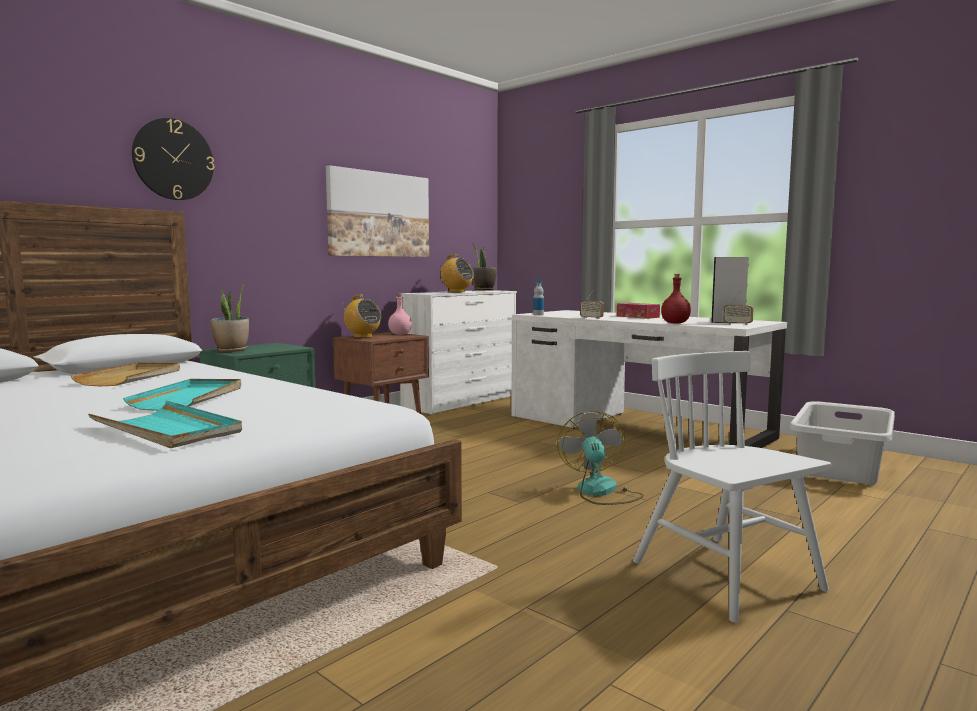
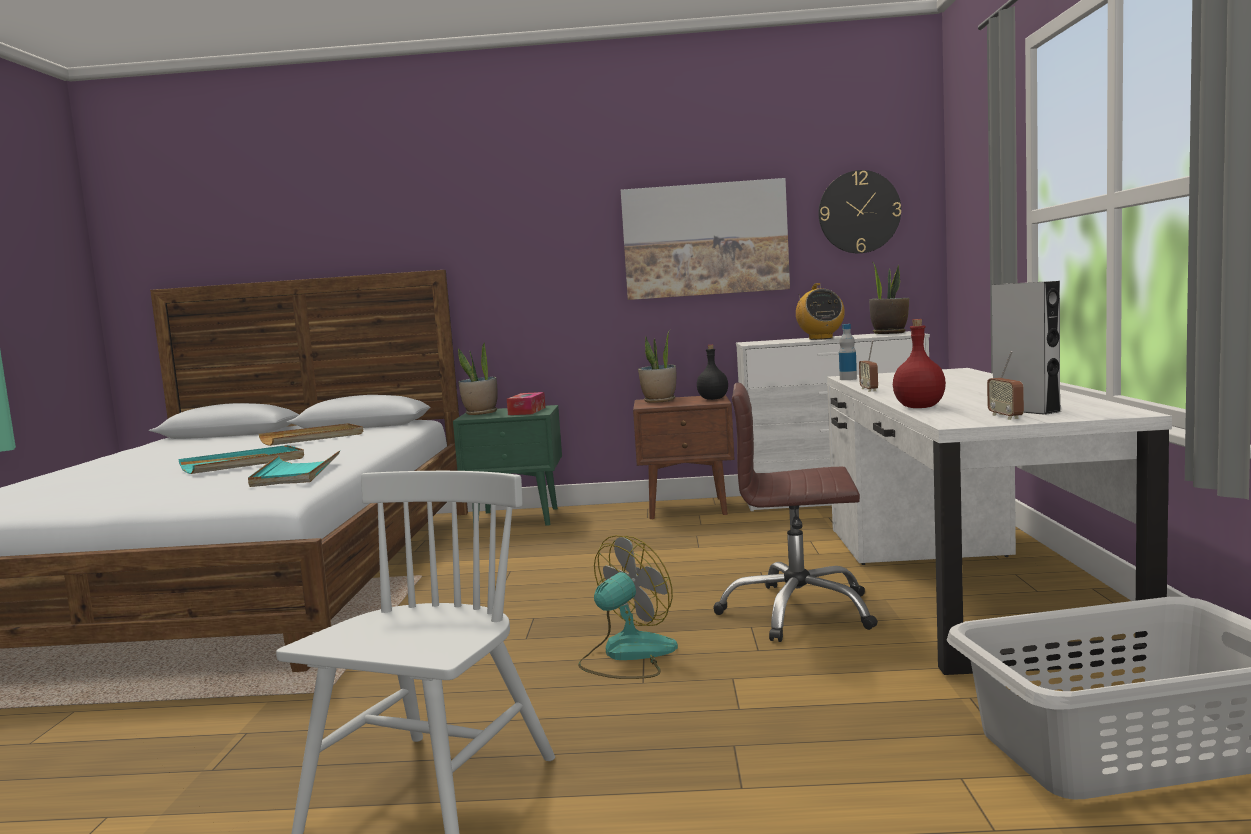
camera: 50 degrees right, 0 degrees up
(167, 430) = (114, 490): turquoise tray -> turquoise tray (295, 473)
(173, 159) = (440, 217): wall clock -> wall clock (859, 212)
(362, 337) = (659, 401): radio -> potted plant
(400, 334) = (713, 399): pink bottle -> black bottle
(612, 453) = (797, 612): none -> brown office chair
(637, 317) = (966, 388): tissue box -> tissue box (527, 411)

